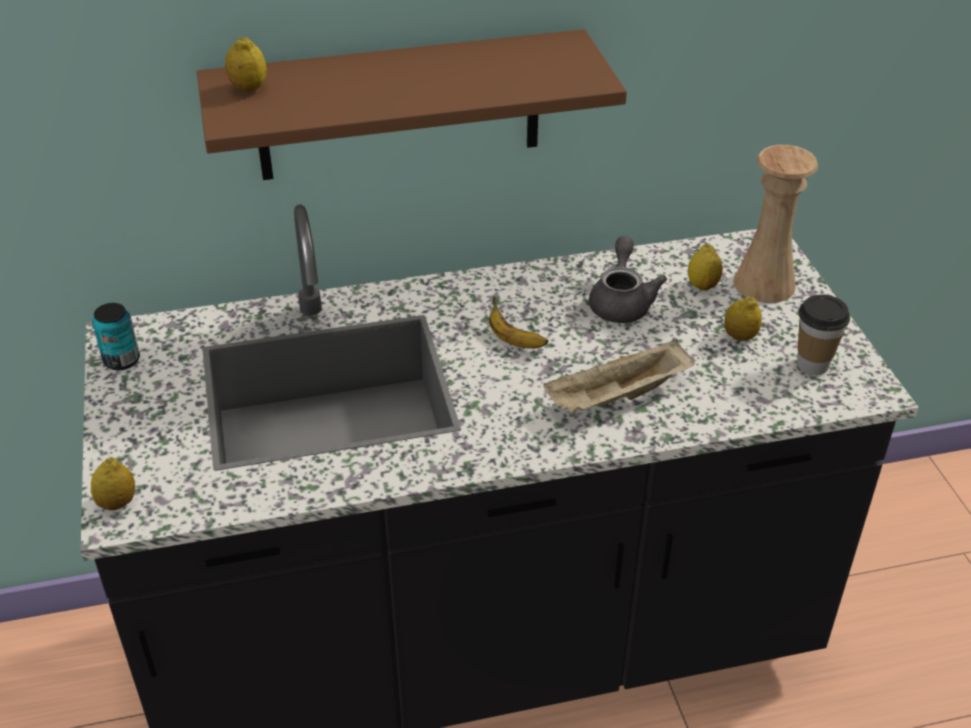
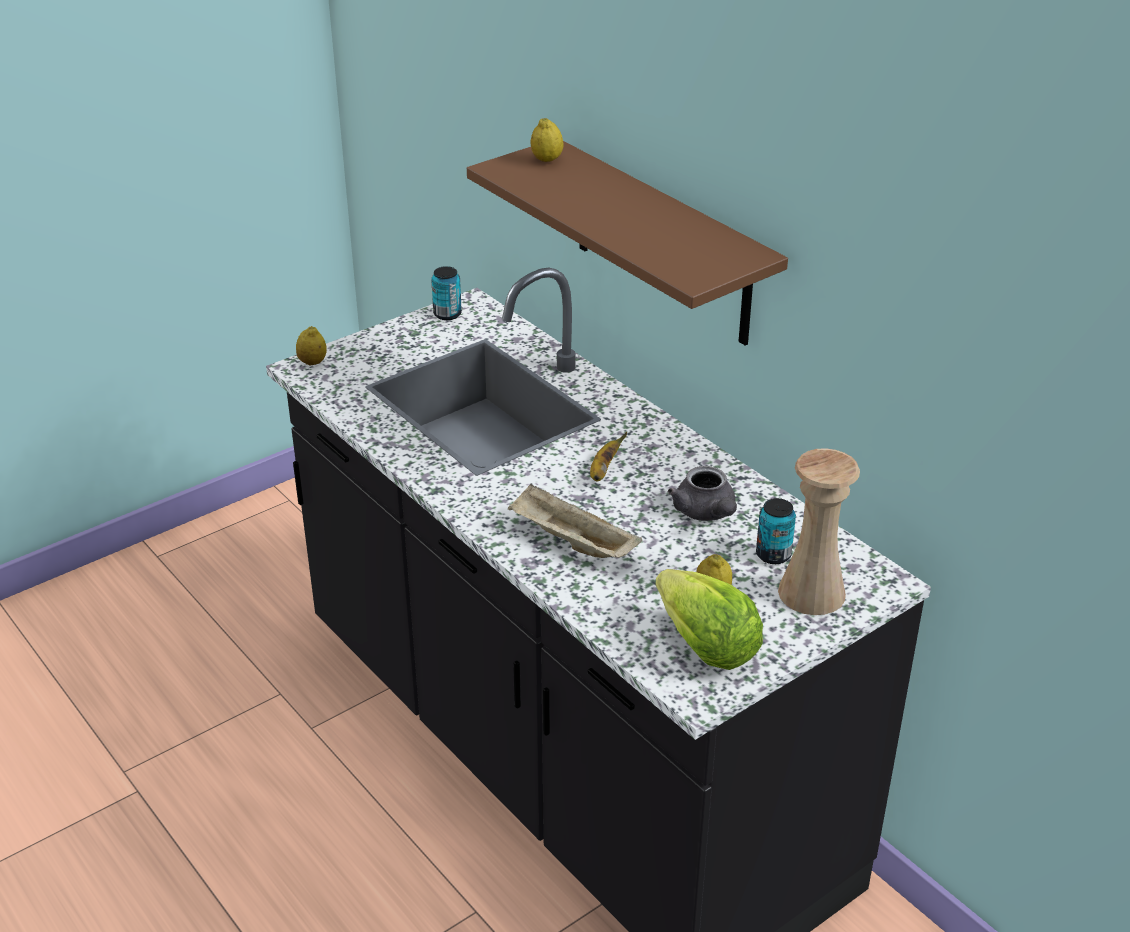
camera: 65 degrees right, 5 degrees down
(621, 301) = (706, 513): grey teapot -> grey teapot turned 90 degrees clockwise
(702, 285) = (773, 555): lemon -> can
(812, 365) = (706, 647): cup -> lettuce

